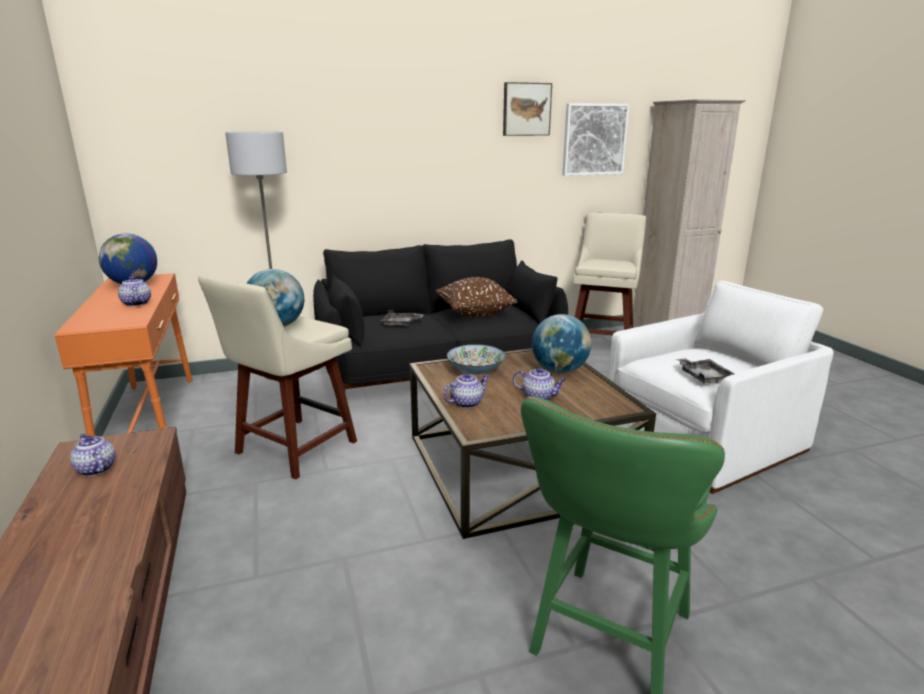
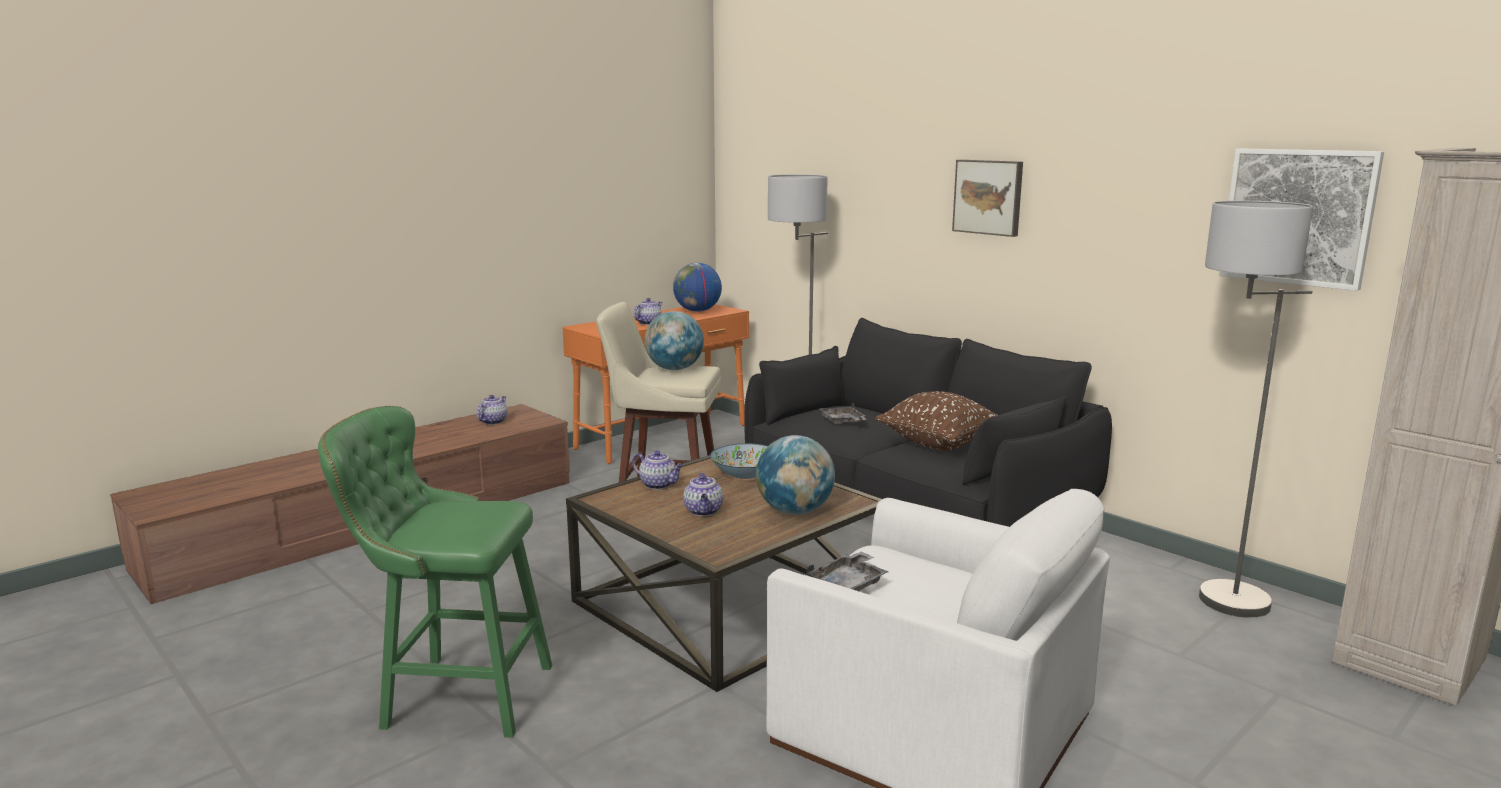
camera: 65 degrees right, 5 degrees down
(526, 109) = (1159, 157): picture -> picture (989, 197)
(602, 343) = (1215, 602): beige stool -> grey floor lamp

